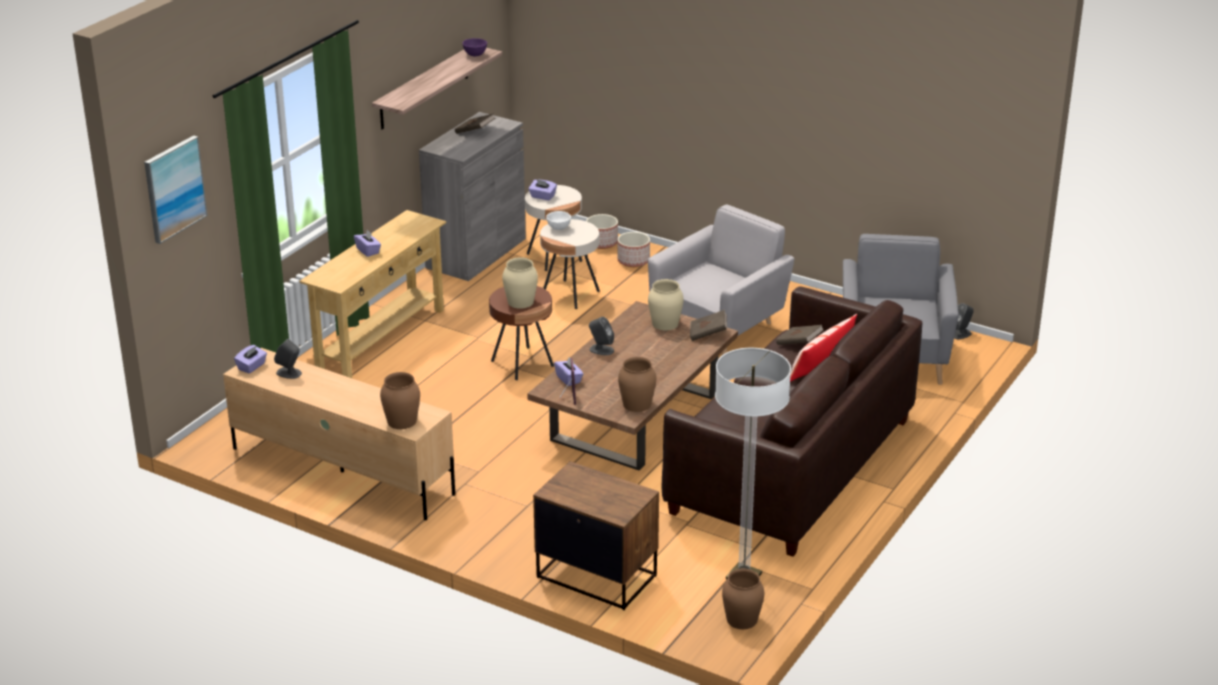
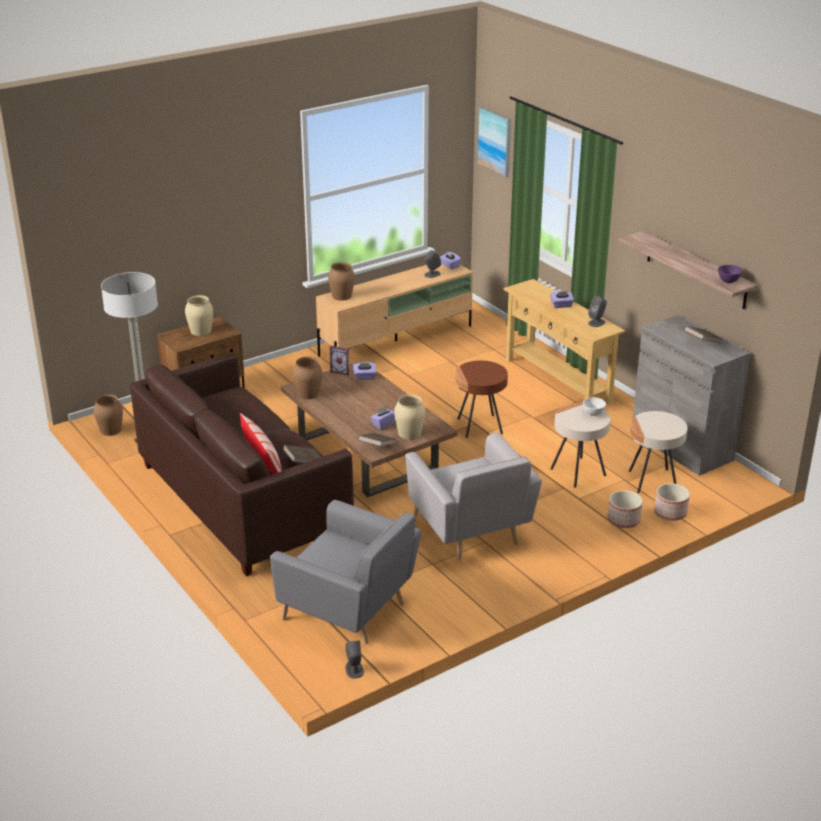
camera: 115 degrees right, 0 degrees up
(520, 302) = (476, 371): beige vase -> beige vase (200, 330)
(542, 196) = (662, 420): purple tissue box -> purple tissue box (383, 424)
(601, 350) = (393, 398): grey speaker -> grey speaker (596, 323)

